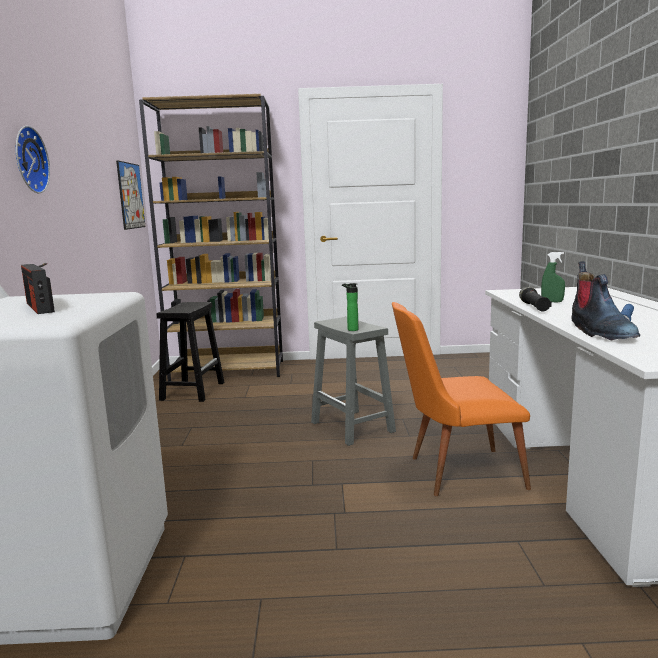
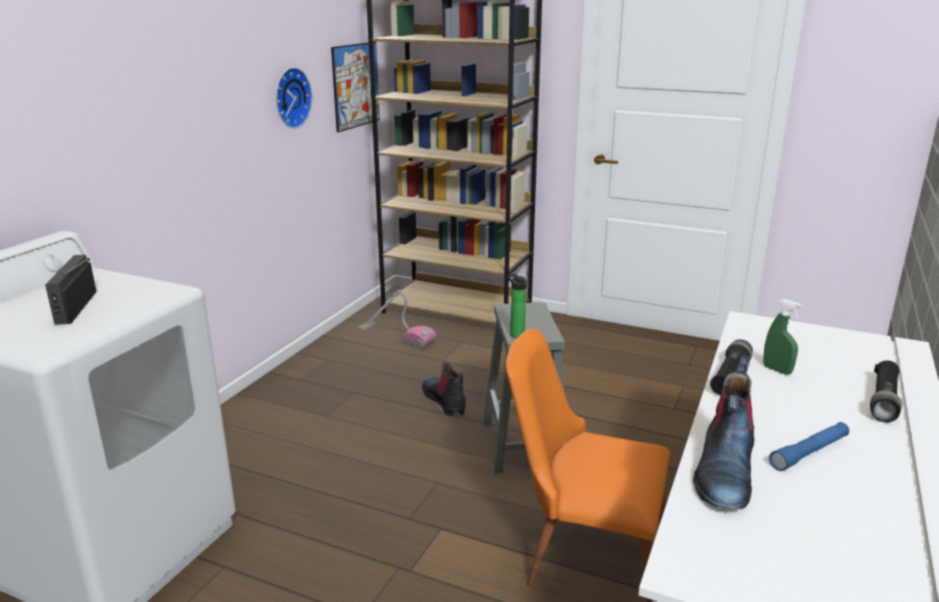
camera: 25 degrees right, 10 degrees up
(27, 160) = (168, 89): wall clock -> wall clock (290, 97)
(193, 391) = (396, 335): black stool -> vacuum cleaner
(270, 417) = (445, 401): none -> boot
(622, 302) = (883, 400): none -> black flashlight

